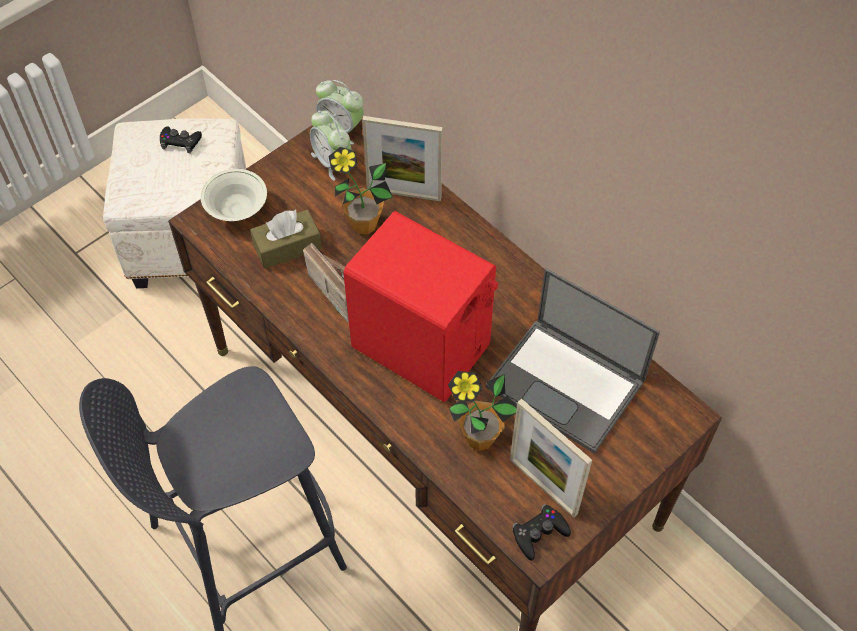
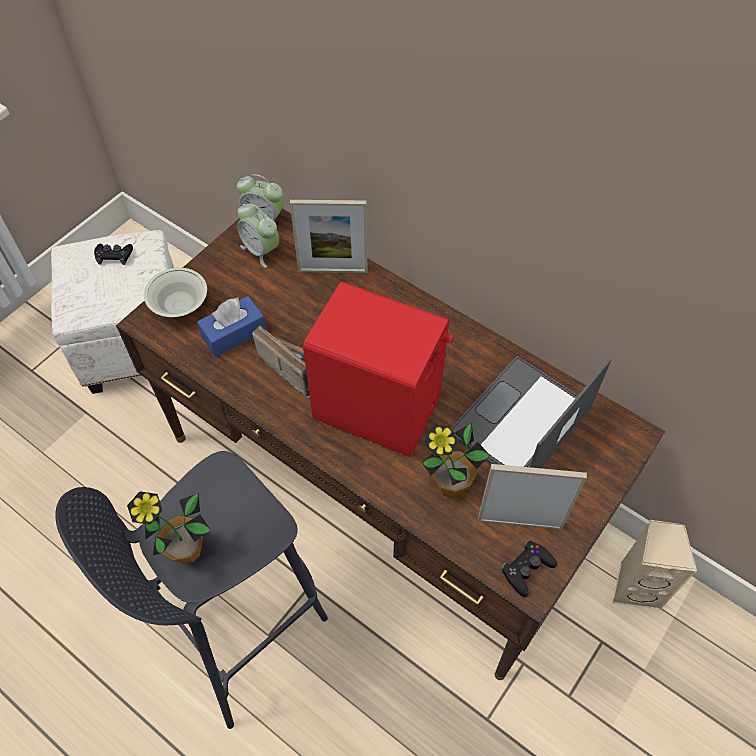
camera: 10 degrees left, 0 degrees up
(287, 247) = (234, 333): brown tissue box -> blue tissue box
(364, 224) = (301, 303): potted plant -> potted plant (187, 551)
(543, 486) = (519, 522): picture frame -> picture frame turned 150 degrees clockwise
(567, 384) = (520, 422): laptop -> laptop turned 105 degrees clockwise
(694, 592) = (636, 586): none -> beige speaker

